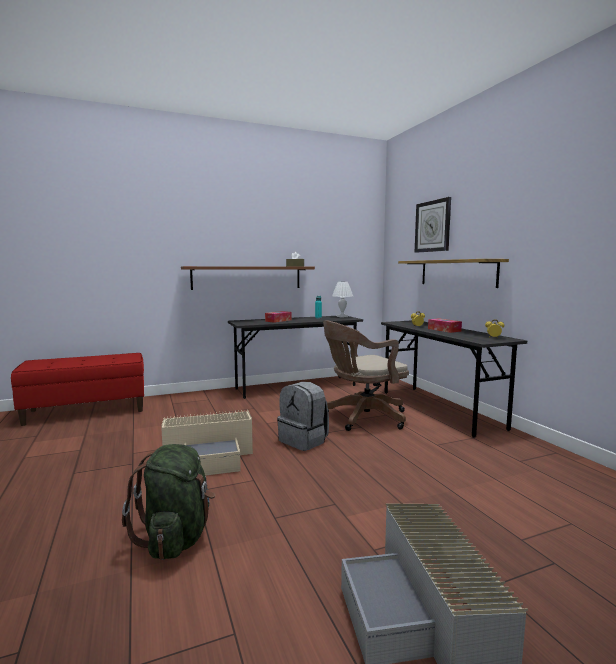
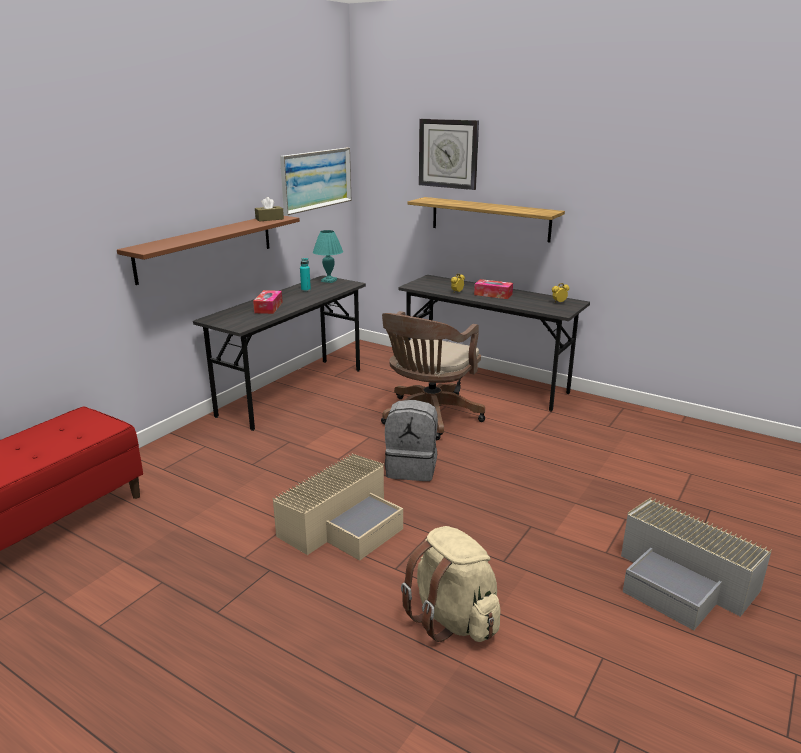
camera: 35 degrees left, 15 degrees up
(176, 537) = (452, 618): green backpack -> beige backpack
(342, 316) = (329, 280): white table lamp -> turquoise table lamp
(346, 249) = (316, 179): none -> picture

